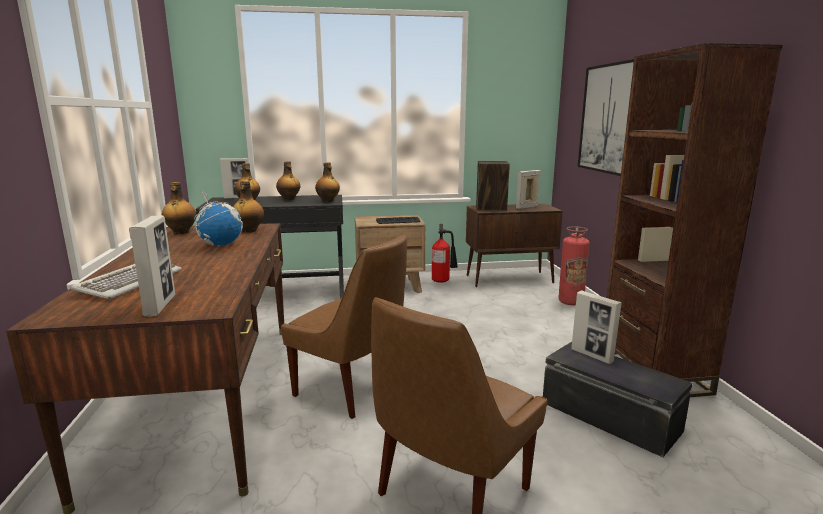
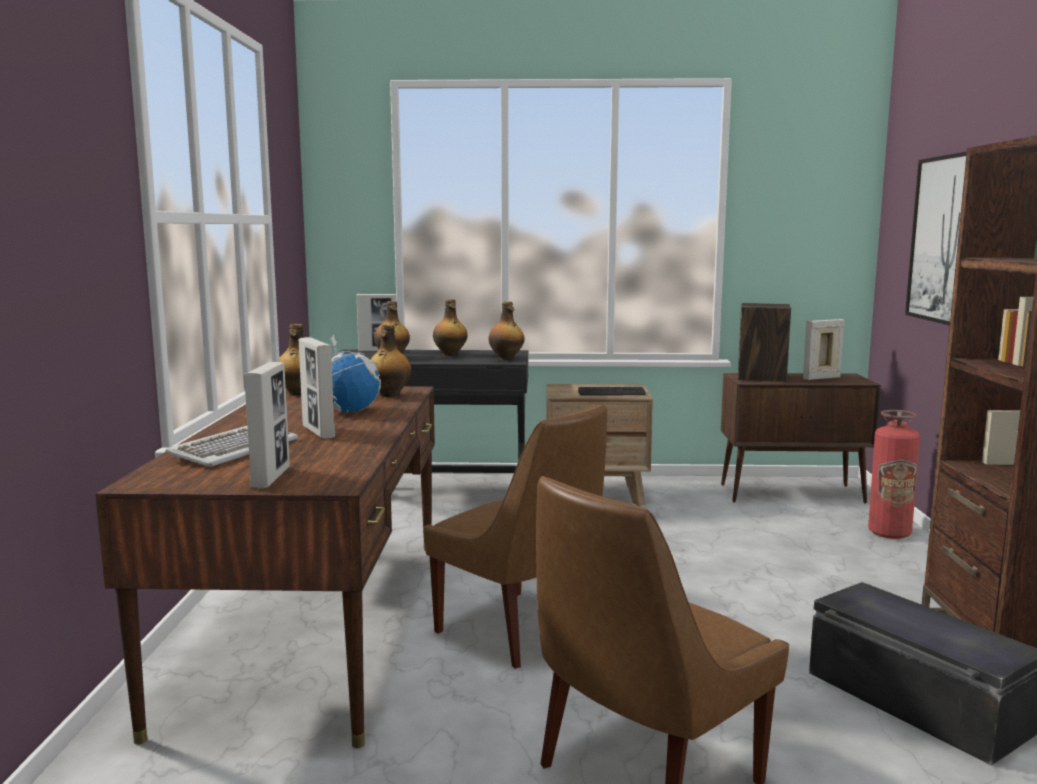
camera: 10 degrees right, 5 degrees down
(443, 281) = (681, 491): fire extinguisher -> none
(592, 355) = (889, 603): picture frame -> picture frame (318, 432)

